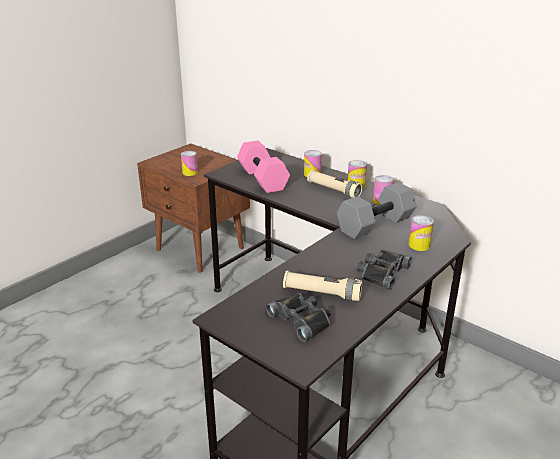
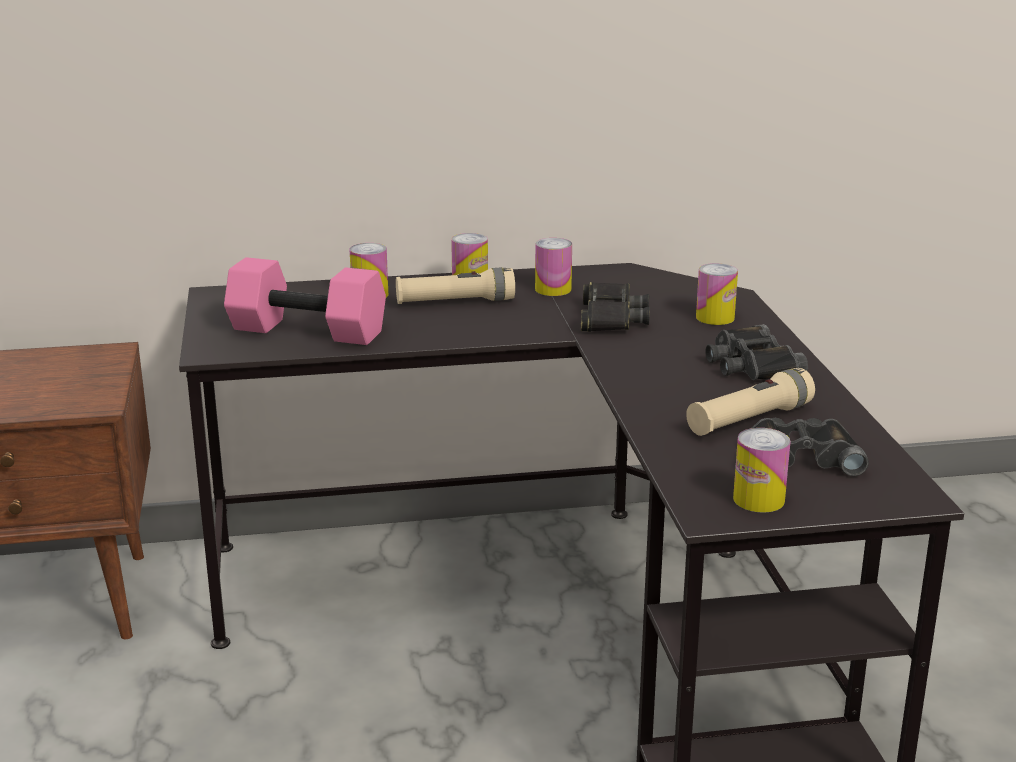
camera: 50 degrees left, 5 degrees down
(190, 172) = (53, 399): can -> can (758, 499)
(375, 224) = (611, 318): grey dumbbell -> black binoculars

